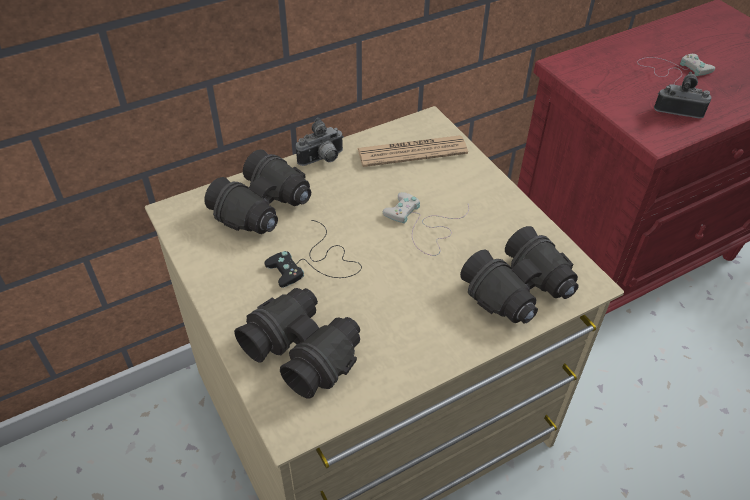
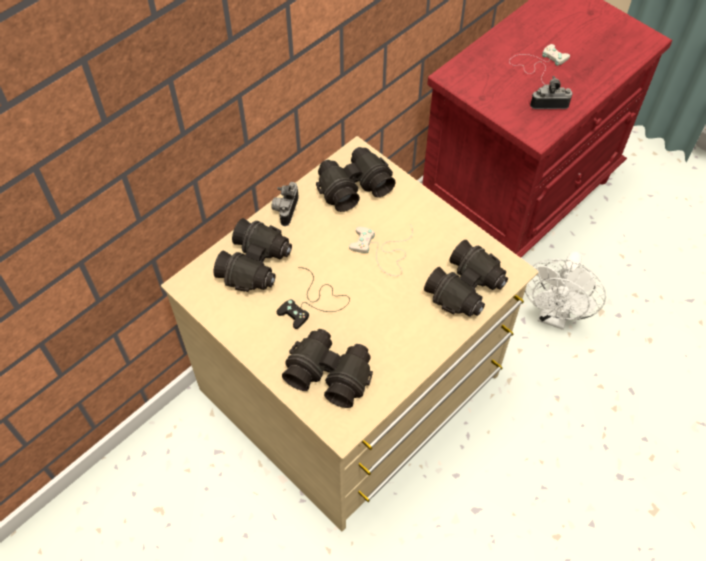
camera: 15 degrees left, 10 degrees up
(322, 160) = (285, 209): camera -> camera turned 150 degrees clockwise
(412, 152) = (353, 186): newspaper -> black binoculars
(641, 391) = (554, 315): none -> white fan

